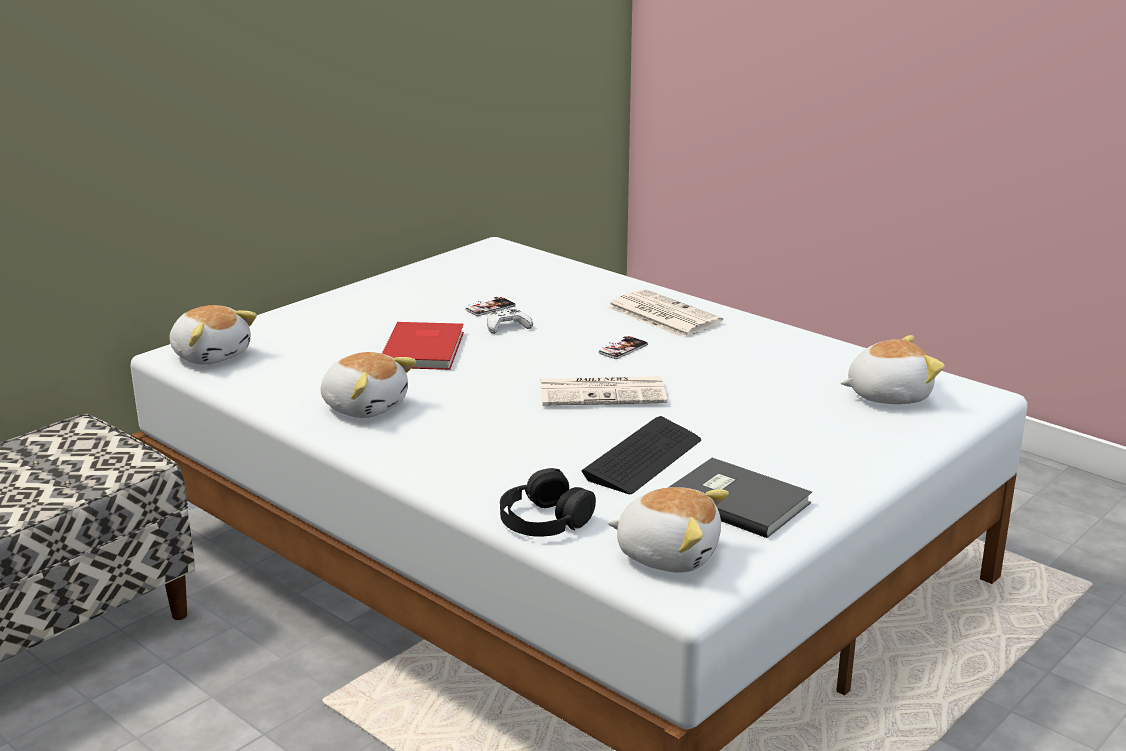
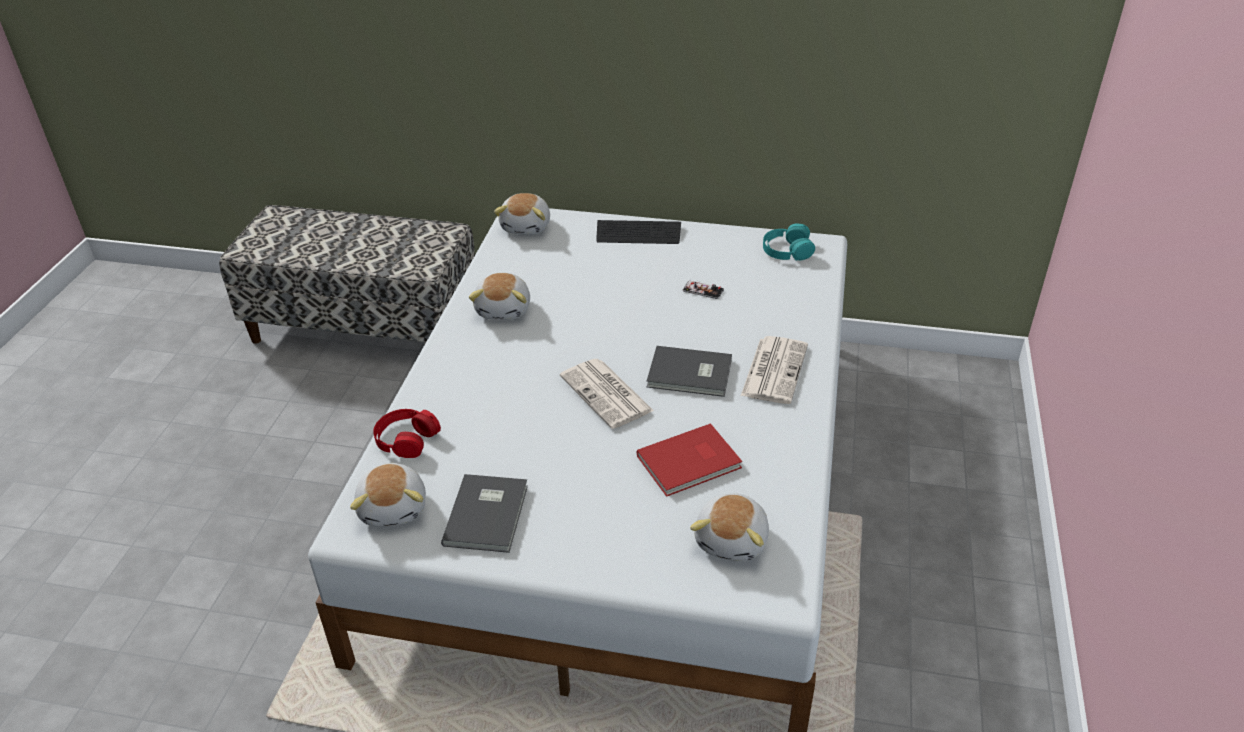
camera: 60 degrees right, 15 degrees up
(425, 349) = (608, 294): red book -> red book (691, 463)
(481, 260) = (787, 250): none -> turquoise headphones
(507, 327) = (677, 310): white game controller -> none
(544, 519) = (406, 439): black headphones -> red headphones
(623, 349) = (690, 375): phone -> grey book
(643, 458) = (519, 449): keyboard -> keyboard (638, 234)
(887, 395) = (733, 540): plush toy -> plush toy turned 60 degrees clockwise

